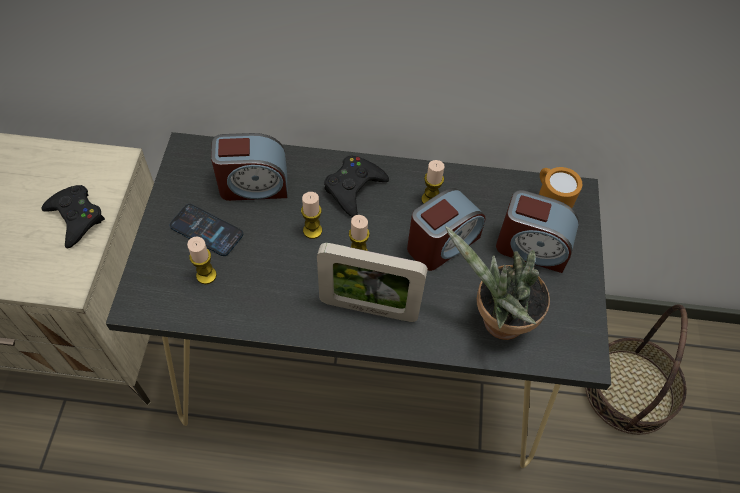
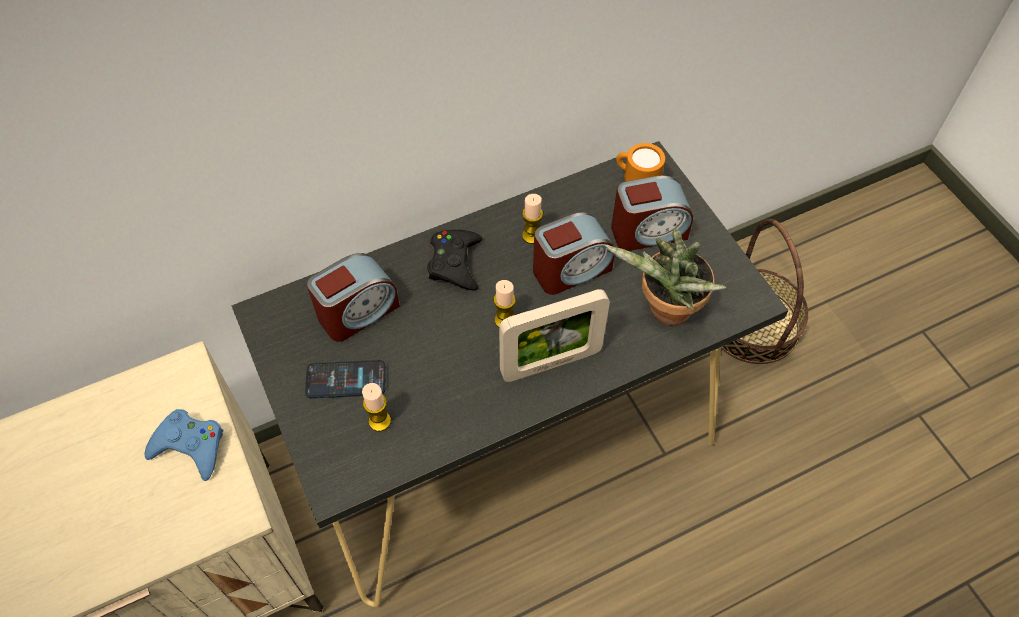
camera: 30 degrees left, 0 degrees up
(76, 218) = (190, 446): black game controller -> blue game controller
(312, 230) = (447, 323): candle -> none
(442, 243) = (571, 269): alarm clock -> alarm clock turned 45 degrees clockwise

